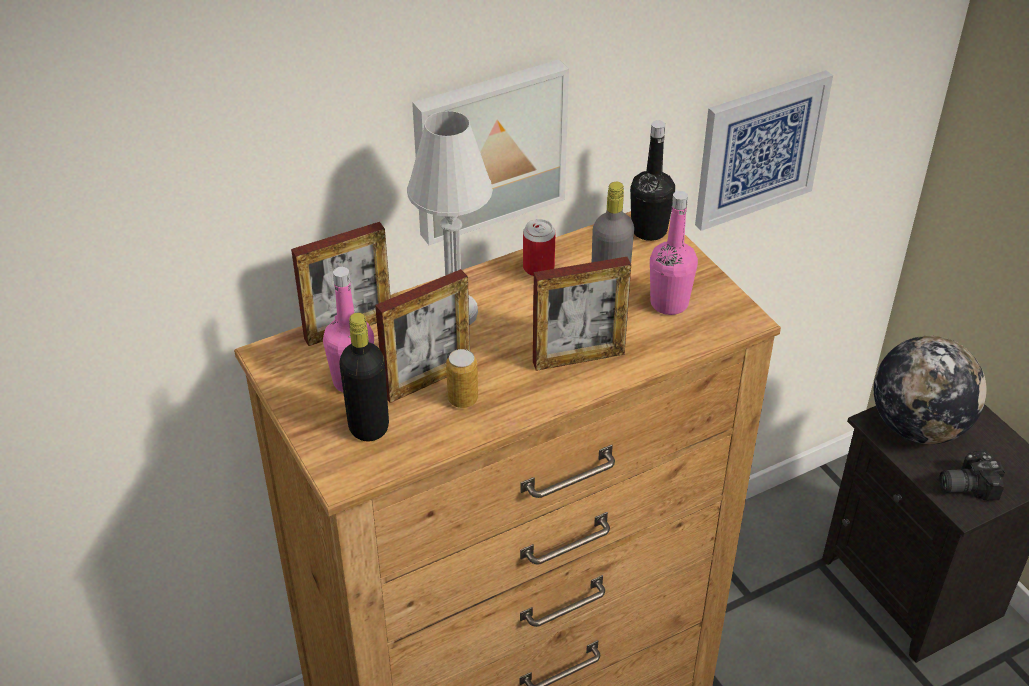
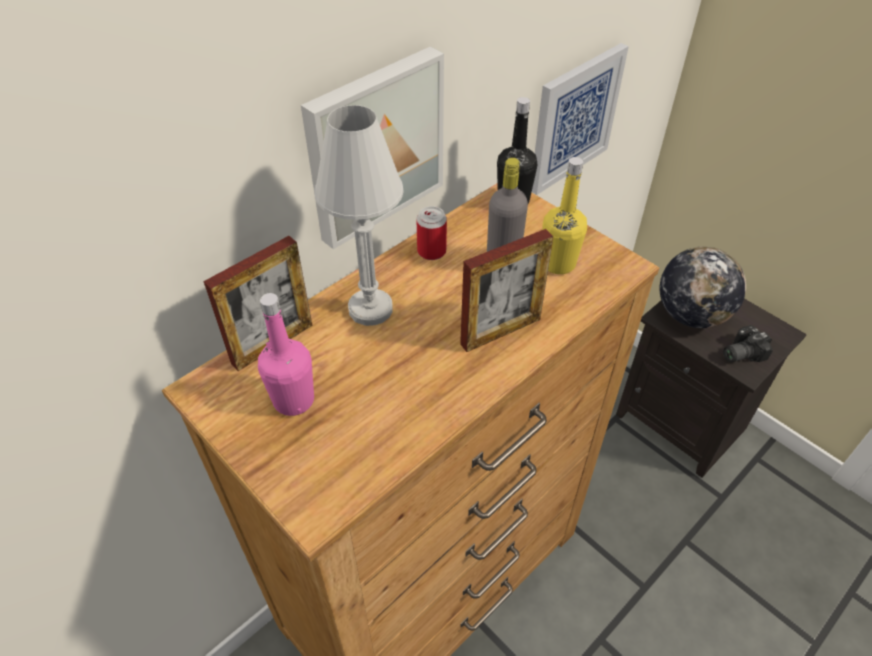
camera: 15 degrees left, 5 degrees up
(369, 427) = (324, 448): black bottle -> none
(427, 380) = (367, 384): picture frame -> none
(463, 399) = (408, 397): can -> none
(669, 303) = (558, 263): pink bottle -> yellow bottle

